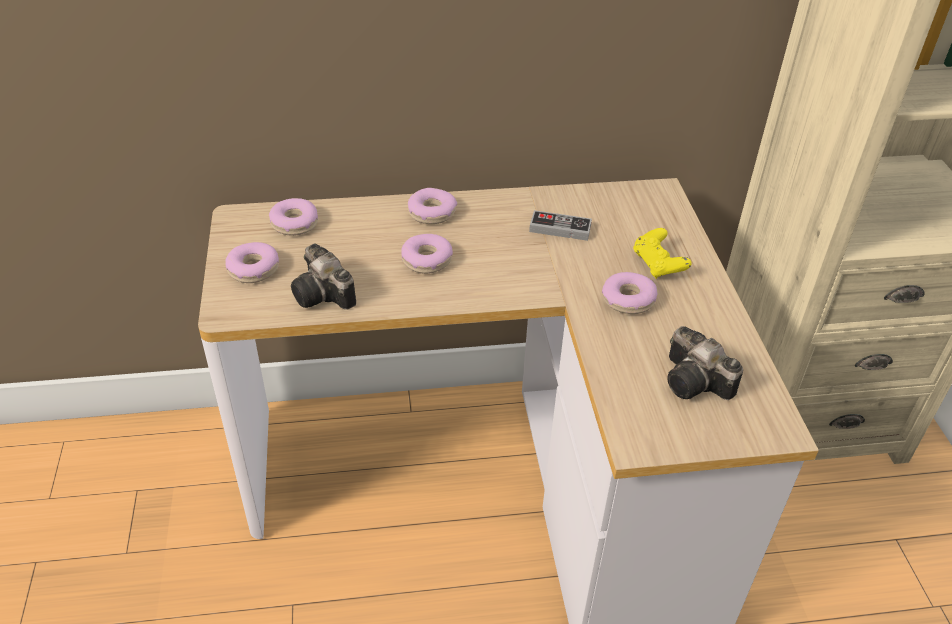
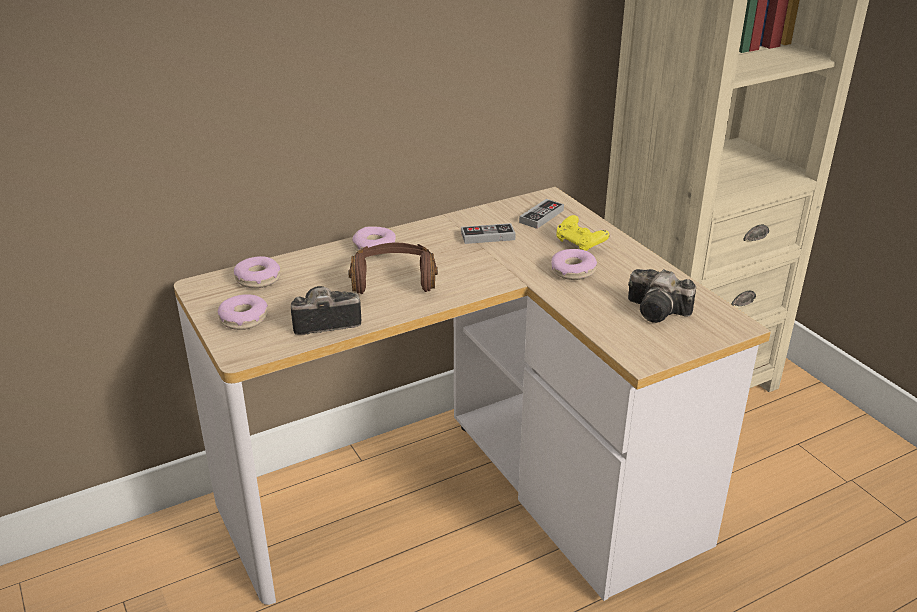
camera: 20 degrees left, 10 degrees down
(325, 295) = (322, 322): camera -> camera turned 135 degrees clockwise
(427, 260) = (393, 280): donut -> brown headphones
(636, 216) = (541, 216): none -> game controller

